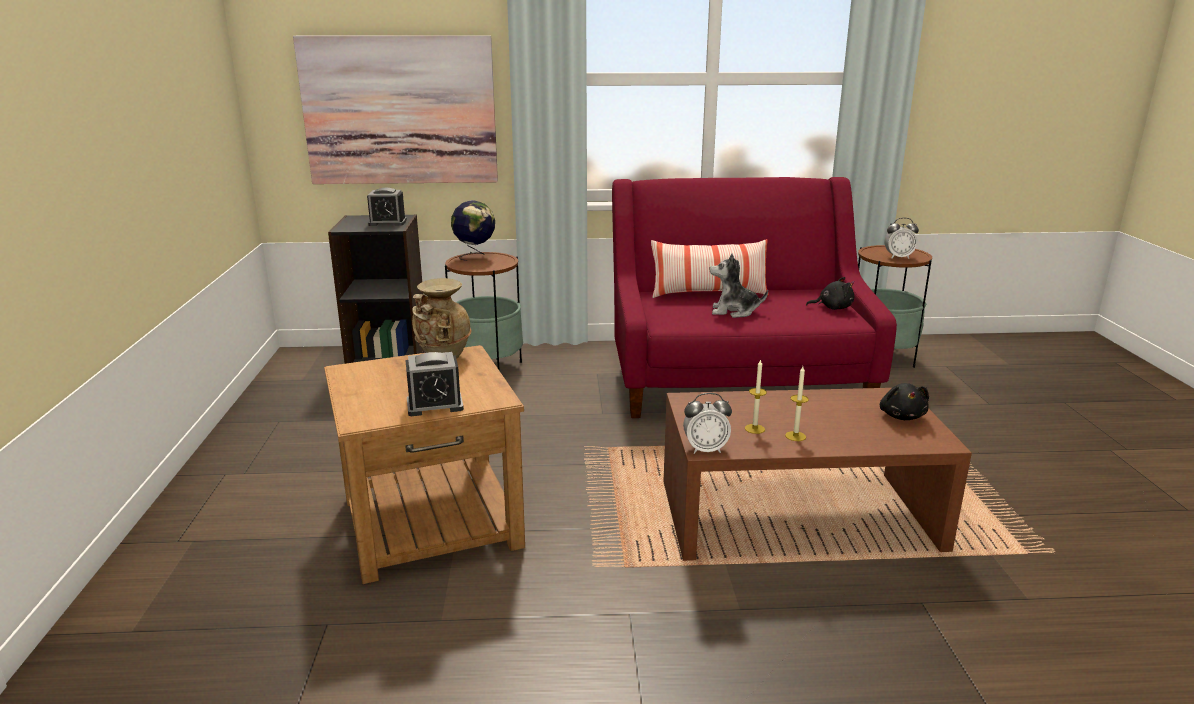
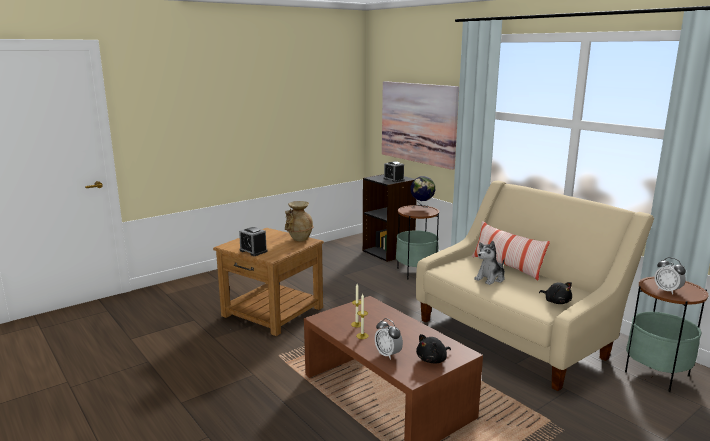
camera: 55 degrees right, 5 degrees down
(705, 449) = (318, 319): alarm clock -> alarm clock (388, 354)
(734, 311) = (490, 278): plush toy -> plush toy turned 105 degrees counterclockwise
(736, 382) = (516, 334): red sofa -> beige sofa

